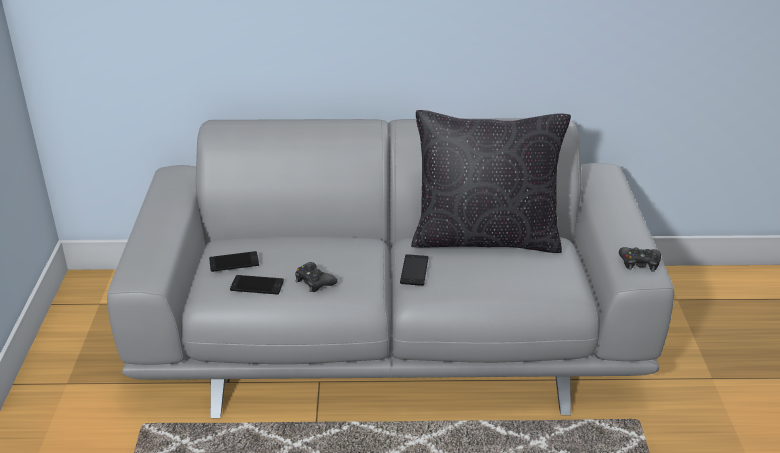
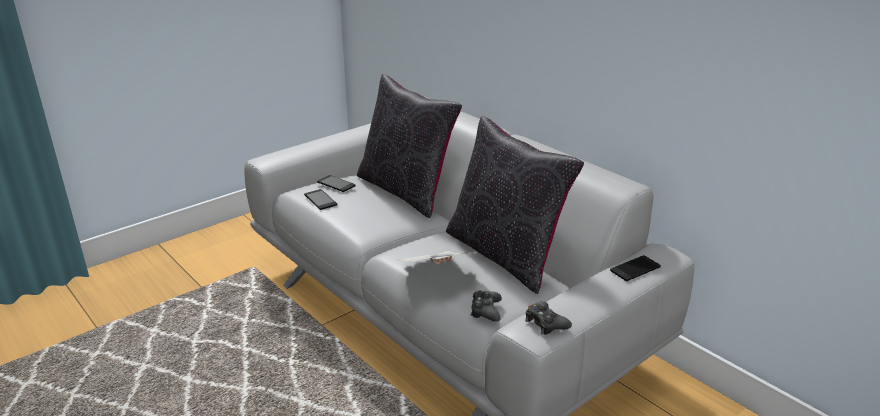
camera: 50 degrees right, 5 degrees down
(299, 232) = (406, 191): none -> black pillow
(314, 282) = (349, 215): black game controller -> black game controller (486, 310)
(414, 270) = (414, 243): phone -> phone (635, 269)
(486, 283) = (438, 275): none -> newspaper

